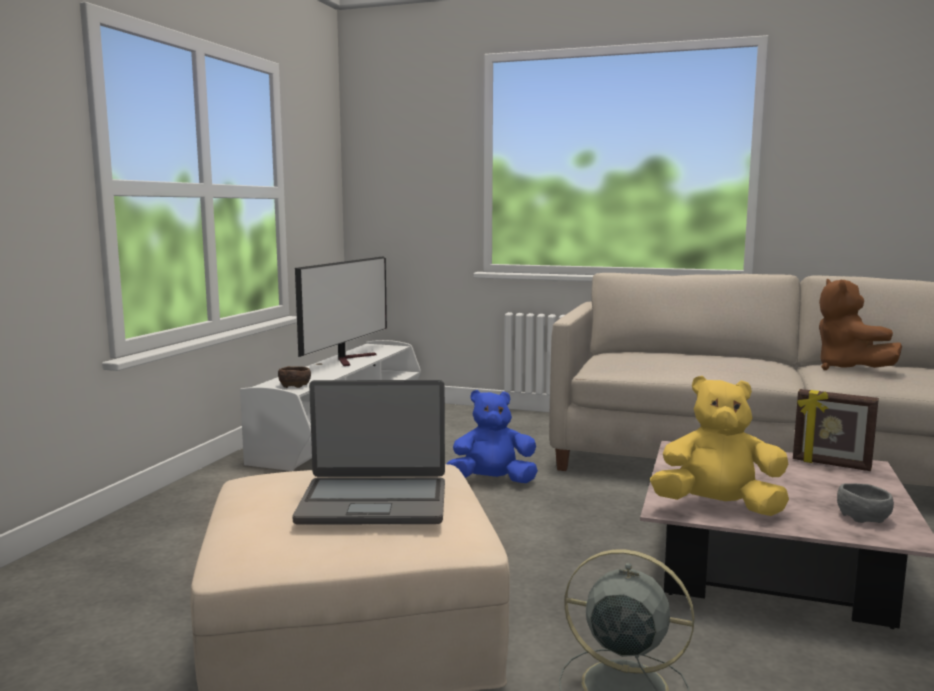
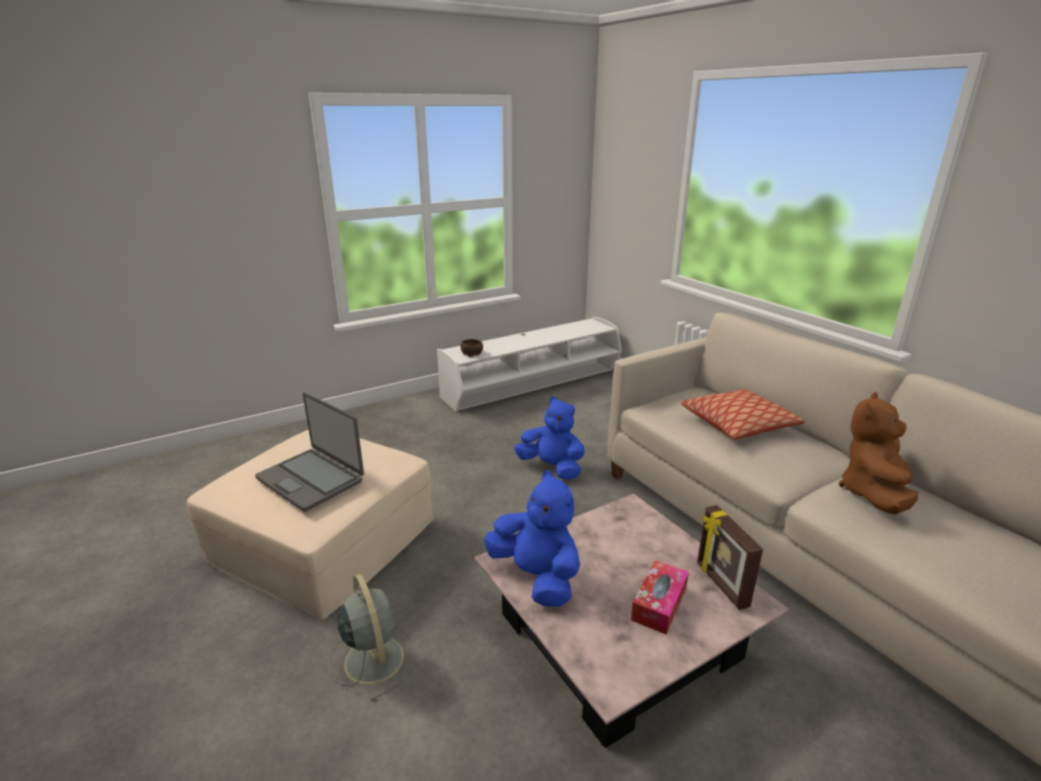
camera: 40 degrees right, 15 degrees up
(351, 359) = (550, 334): television -> none
(691, 358) = (738, 424): none -> pillow
(718, 507) = (536, 577): yellow plush toy -> blue plush toy
(825, 487) = (659, 604): none -> tissue box
(863, 516) = (624, 648): grey bowl -> none

